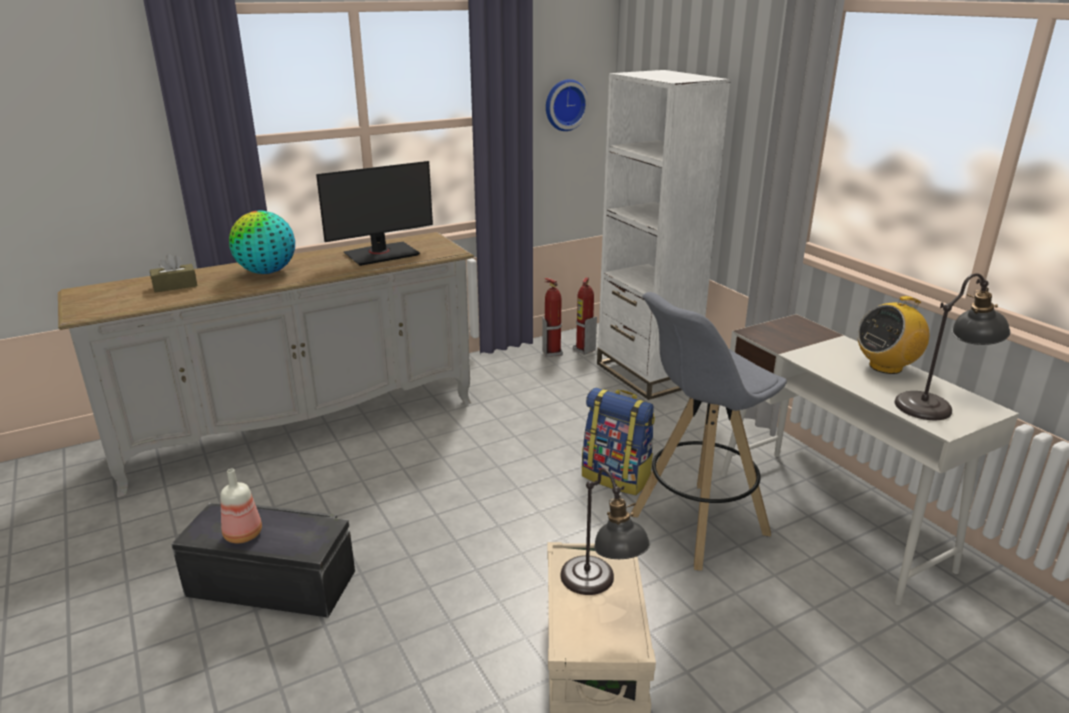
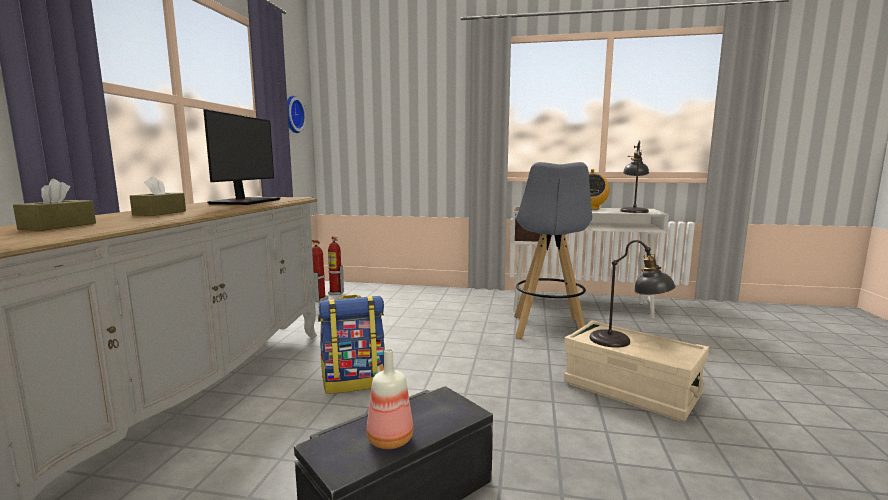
camera: 50 degrees left, 15 degrees down
(267, 272) = (160, 213): globe -> brown tissue box
(617, 477) = (477, 329): backpack -> backpack (354, 382)
(646, 374) = (394, 291): white bookcase -> none

